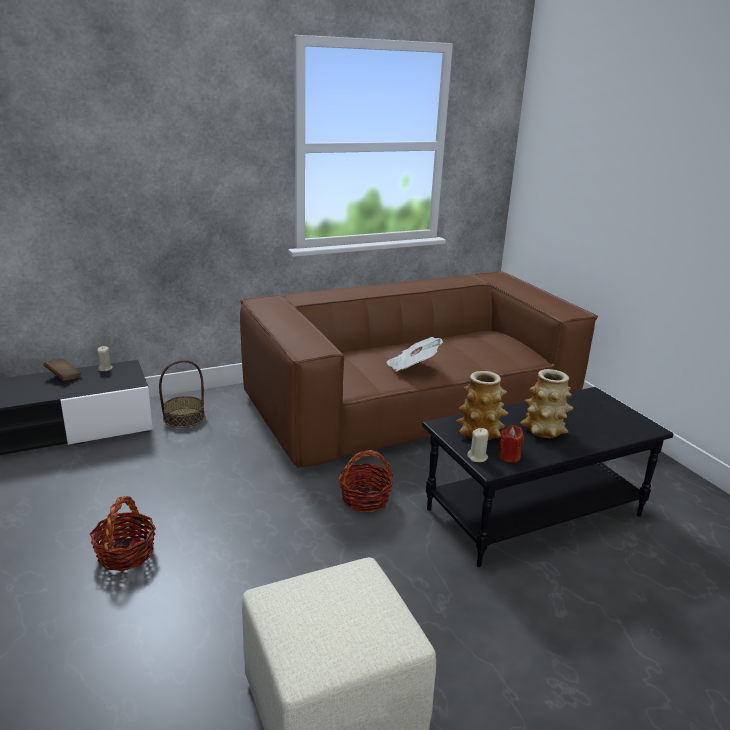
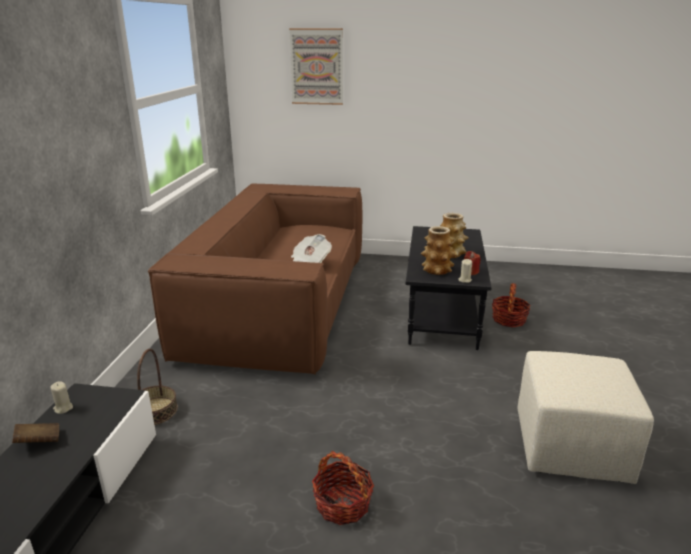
camera: 55 degrees left, 0 degrees up
(365, 499) = (376, 362): basket -> basket (508, 320)
(597, 140) = (317, 67): none -> picture

